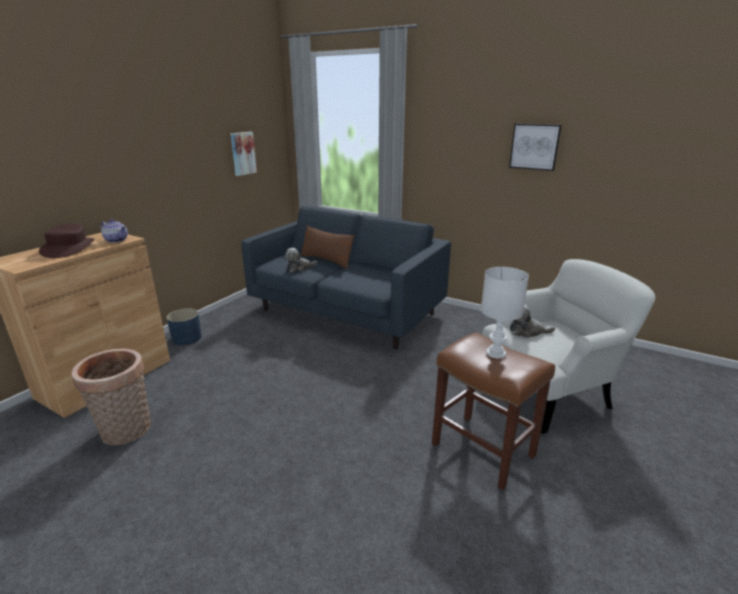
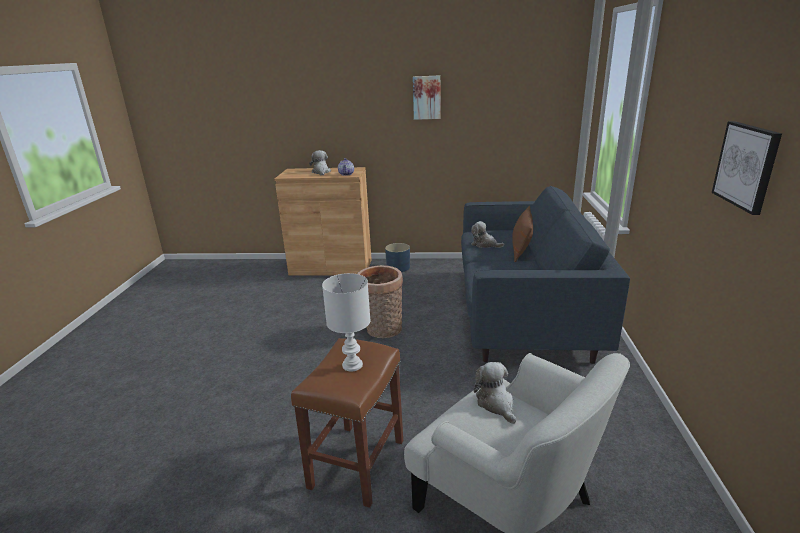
camera: 65 degrees right, 0 degrees up
(69, 248) = (321, 172): brown hat -> plush toy
(126, 432) = (286, 297): basket -> basket (382, 330)
(242, 153) = (513, 120): picture -> picture (426, 97)

